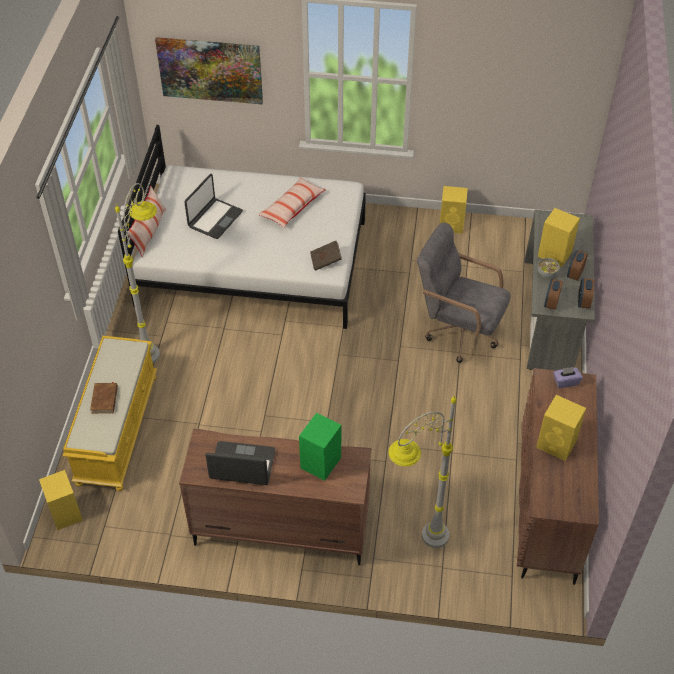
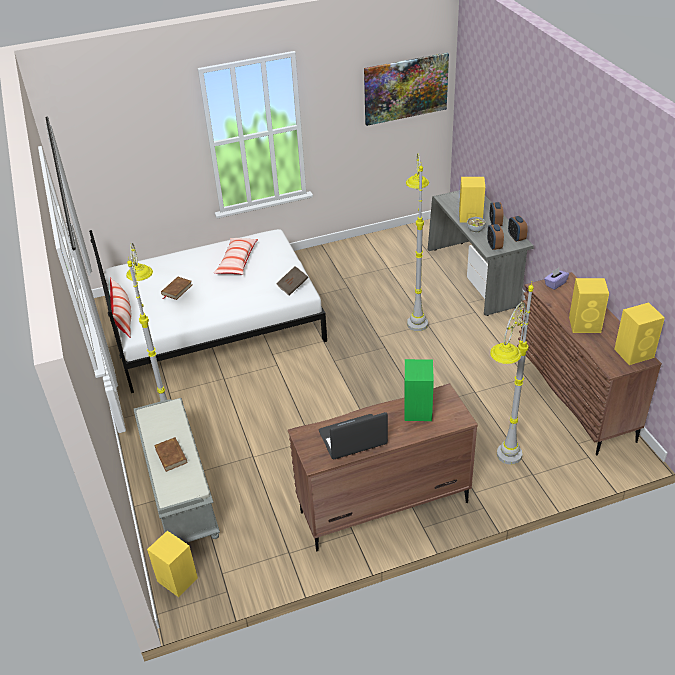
camera: 25 degrees left, 10 degrees down
(116, 428) = (179, 490): yellow bench -> grey bench
(210, 70) = (126, 165): picture -> picture (405, 88)
(215, 219) = (177, 290): laptop -> brown book
(452, 225) = (356, 246): yellow speaker -> yellow speaker (634, 353)
(457, 334) = (416, 313): grey office chair -> grey floor lamp

